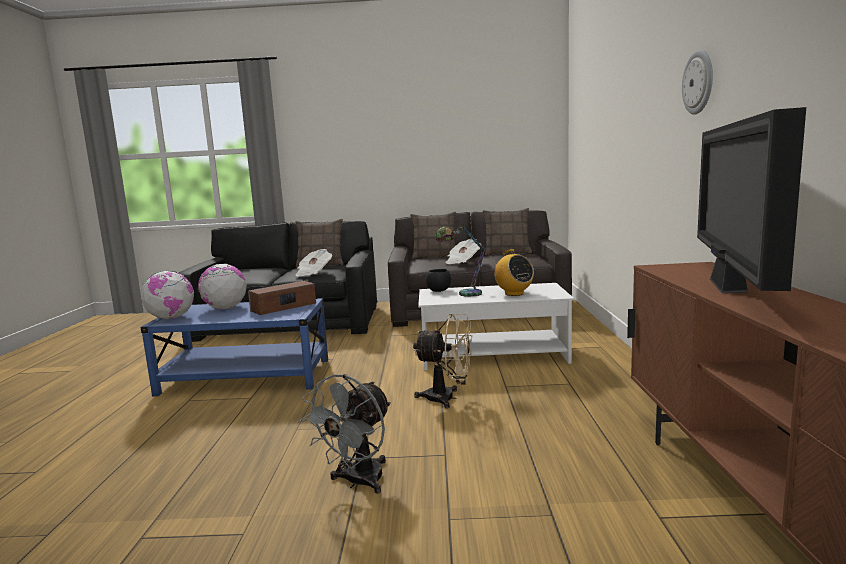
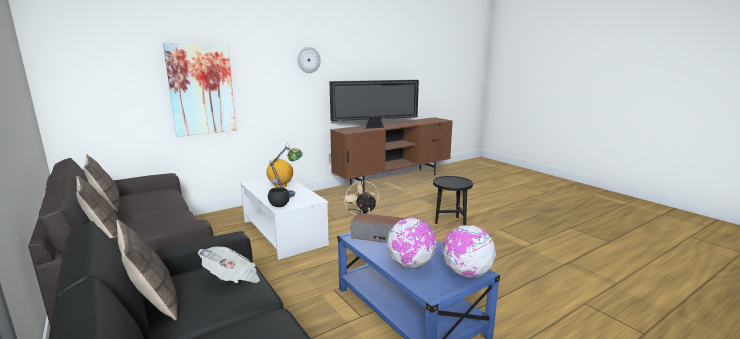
camera: 125 degrees left, 5 degrees up
(357, 482) = (450, 223): grey fan -> black side table
(462, 261) = (163, 212): newspaper -> none
(614, 151) = (201, 89): none -> picture

